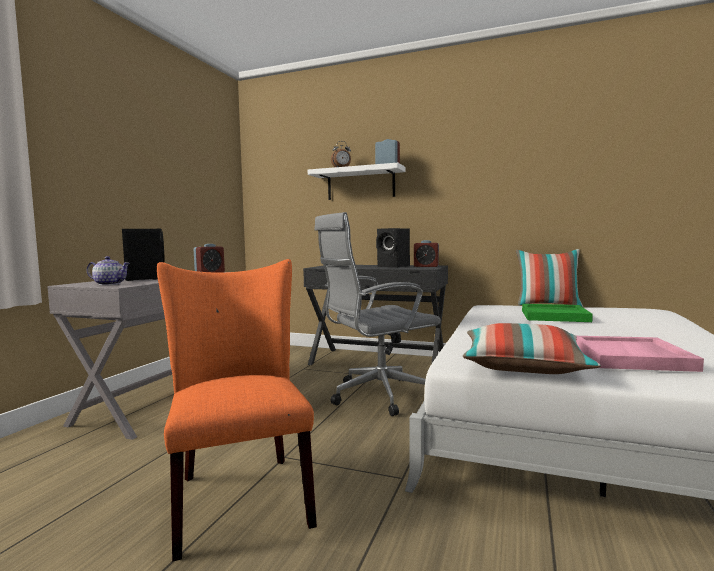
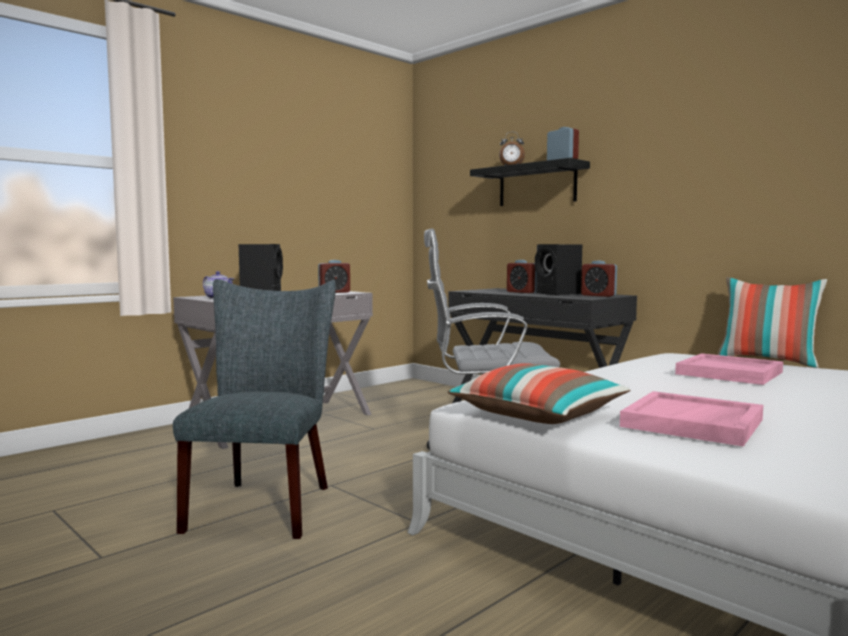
camera: 25 degrees right, 0 degrees up
(240, 494) = (265, 504): orange chair -> grey chair
(360, 184) = (537, 185): white shelf -> black shelf
(362, 266) = (521, 292): none -> alarm clock
(554, 316) = (730, 373): green tray -> pink tray

